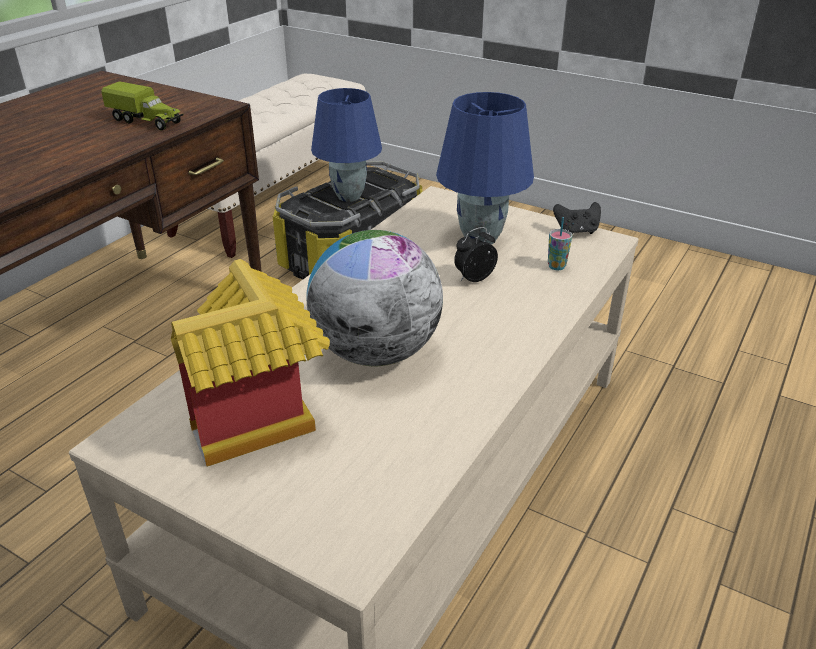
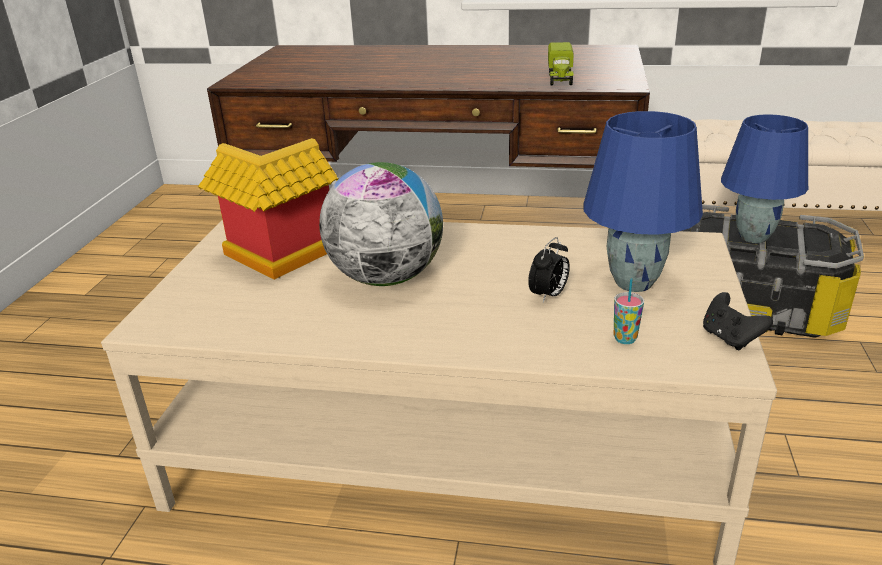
camera: 70 degrees right, 5 degrees down
(474, 278) = (548, 295): alarm clock -> alarm clock turned 90 degrees clockwise

